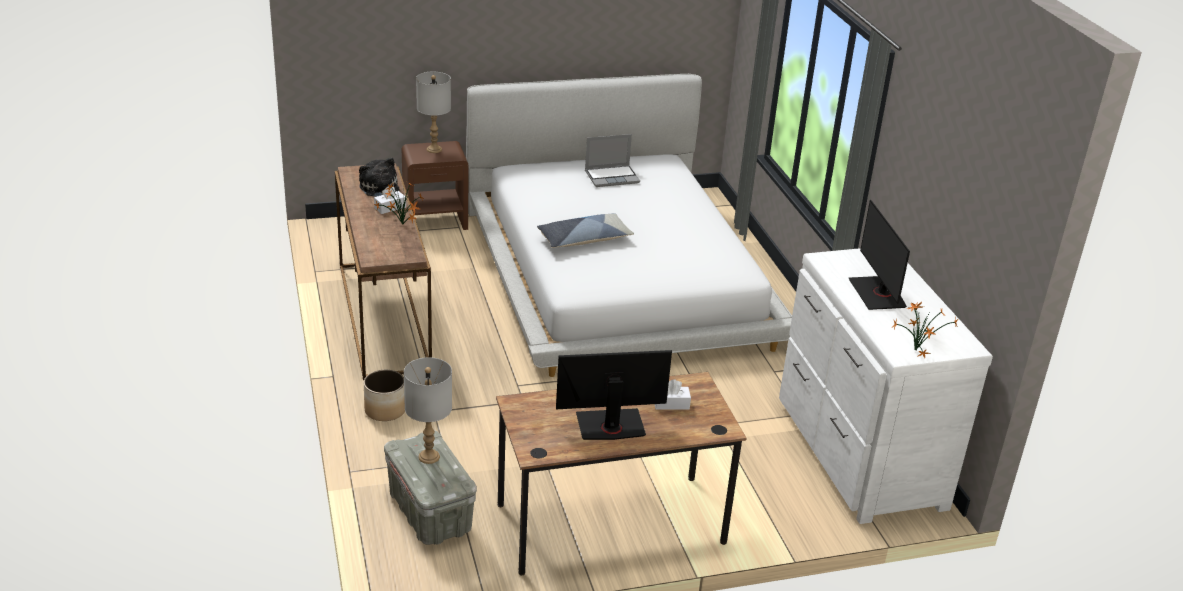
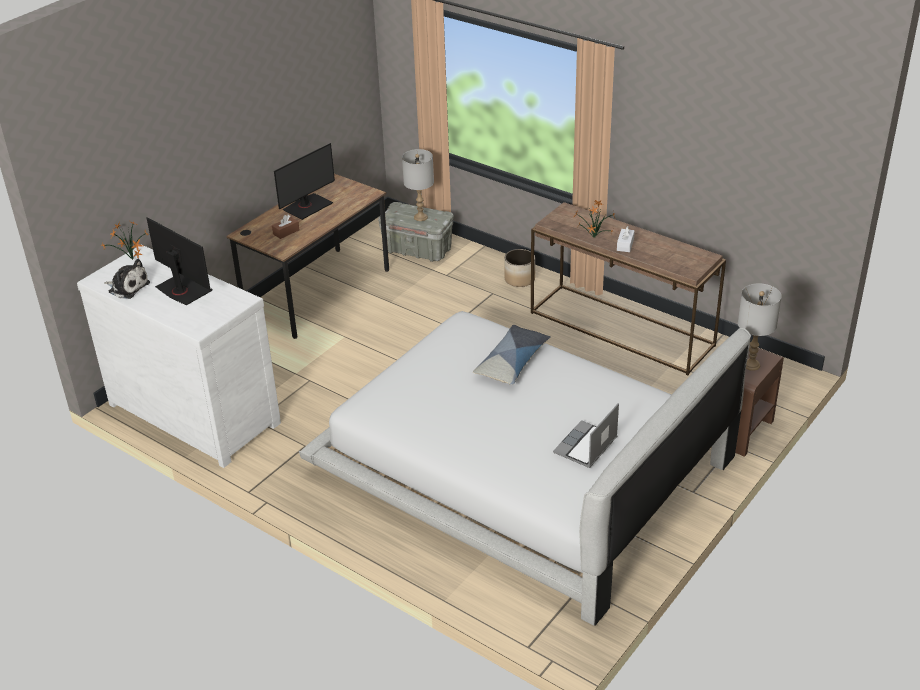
camera: 145 degrees right, 5 degrees up
(380, 189) = (659, 254): plush toy -> plush toy (127, 287)
(671, 404) = (286, 232): white tissue box -> brown tissue box

